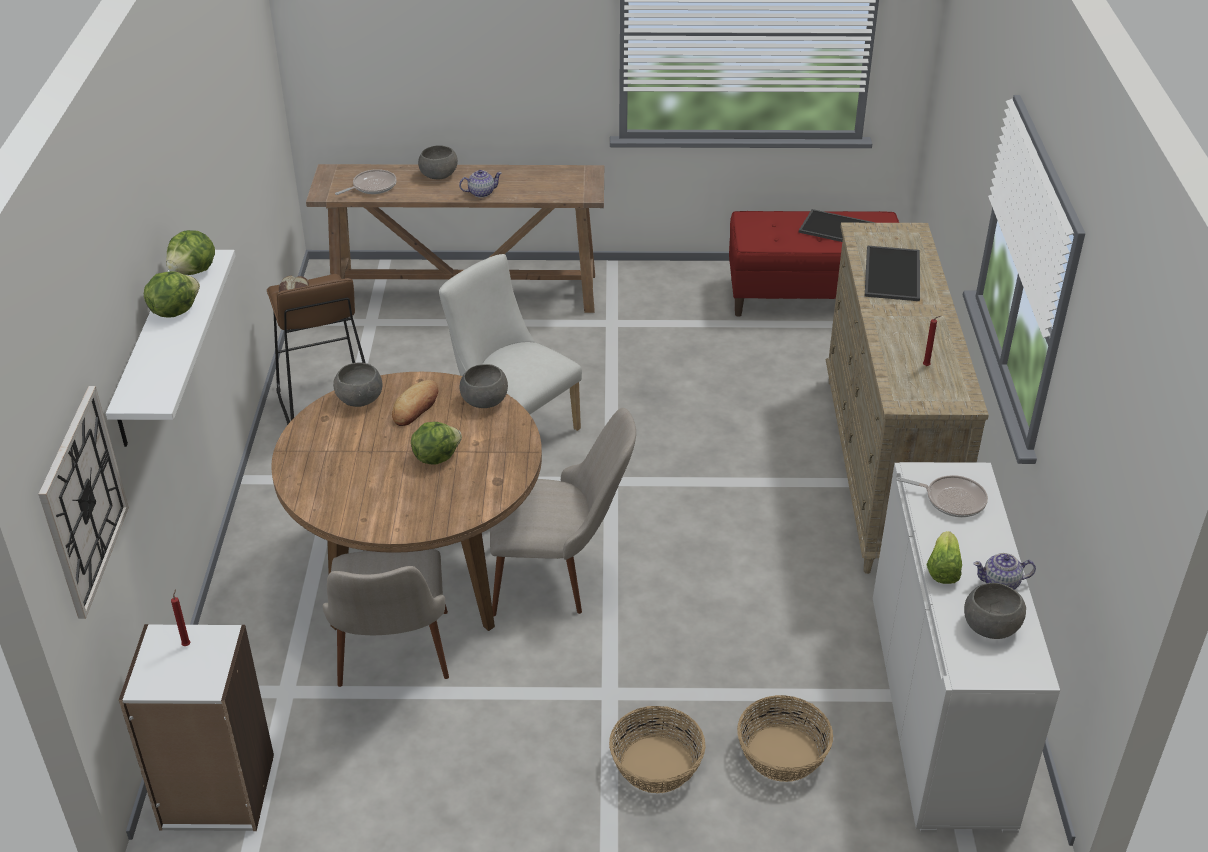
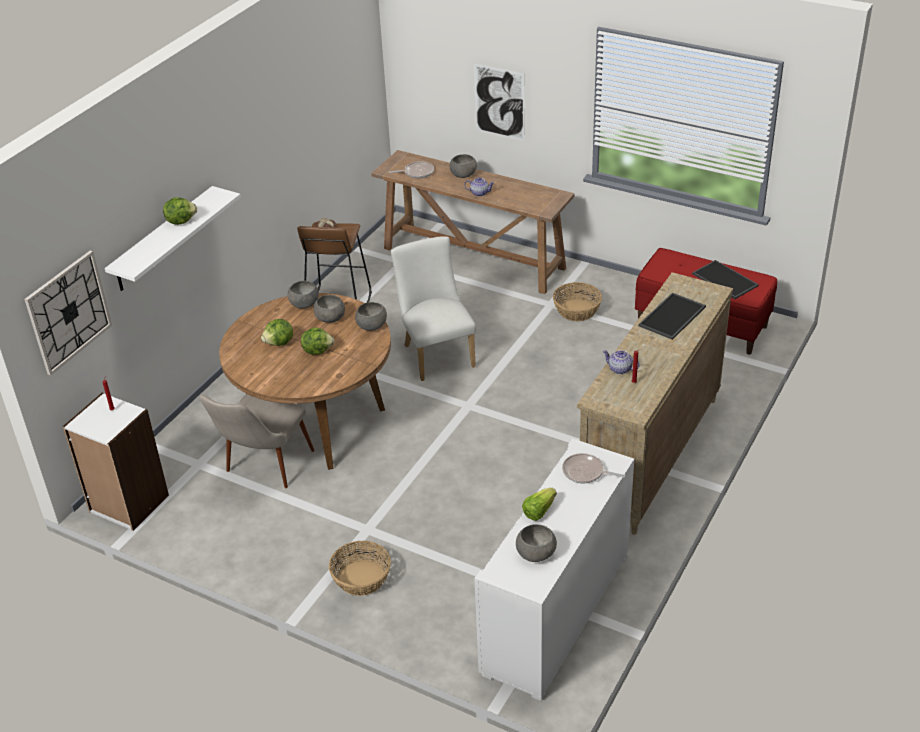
camera: 30 degrees right, 0 degrees up
(194, 271) = (209, 201): lettuce -> lettuce (279, 343)
(416, 407) = (330, 318): bread -> grey bowl
(472, 61) = (499, 102): none -> picture
(558, 577) = (391, 452): beige chair -> none
(782, 754) = (437, 600): basket -> basket (576, 310)
(951, 499) = (585, 472): frying pan -> frying pan turned 150 degrees clockwise
(1001, 583) = (567, 532): teapot -> teapot (620, 369)

